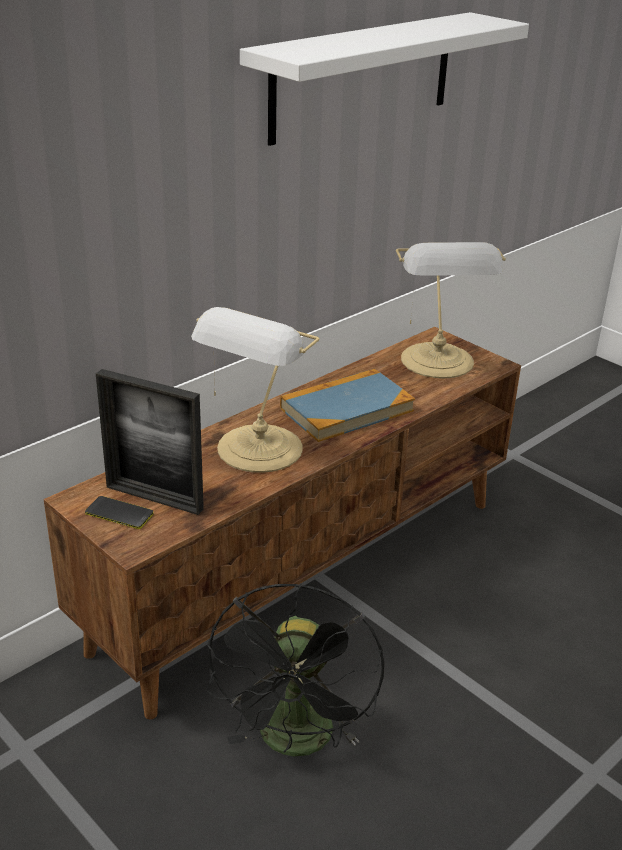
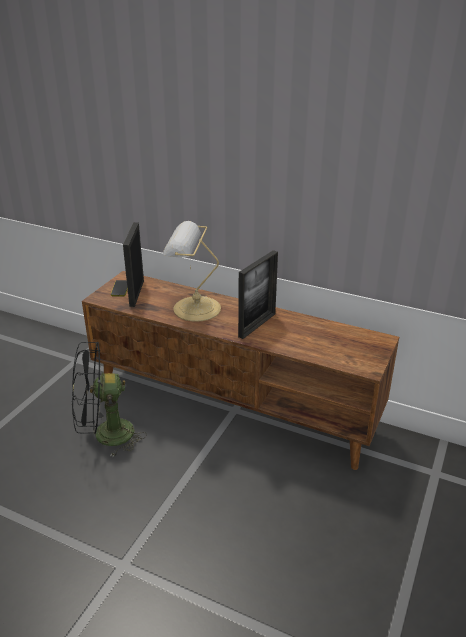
camera: 70 degrees right, 0 degrees up
(346, 409) = (257, 325): book -> picture frame
(363, 76) = (336, 131): white shelf -> none
(438, 362) = (347, 346): table lamp -> none

